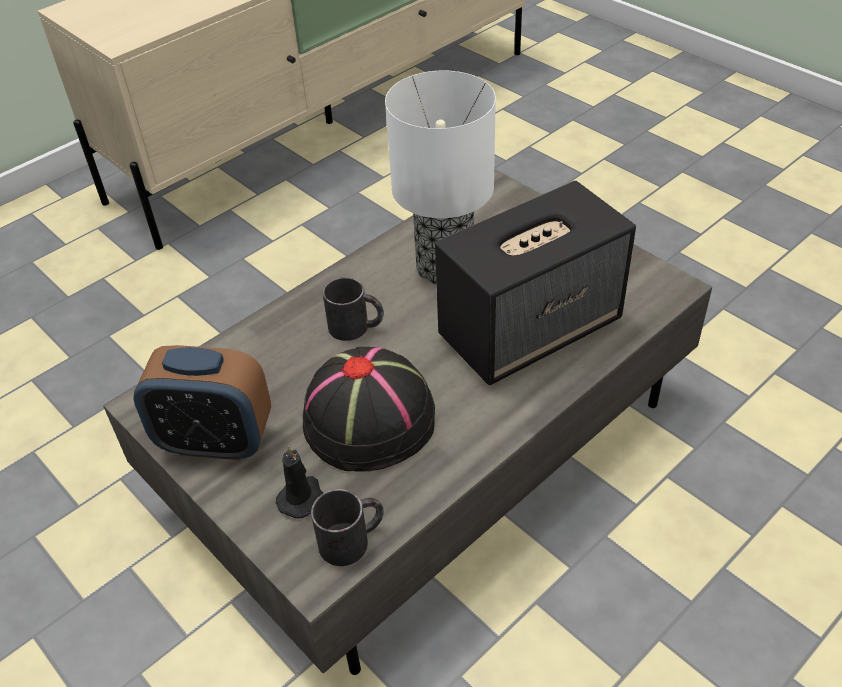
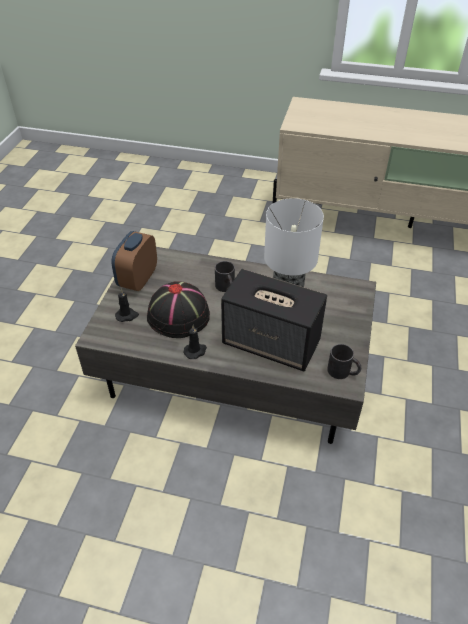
camera: 55 degrees right, 0 degrees up
(216, 441) = (138, 280): alarm clock -> alarm clock turned 45 degrees clockwise
(353, 539) = (117, 339): black mug -> black mug (343, 372)
(476, 431) = (195, 351): none -> black candle

